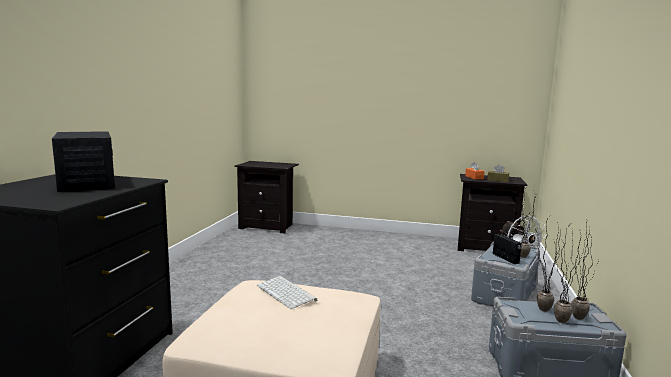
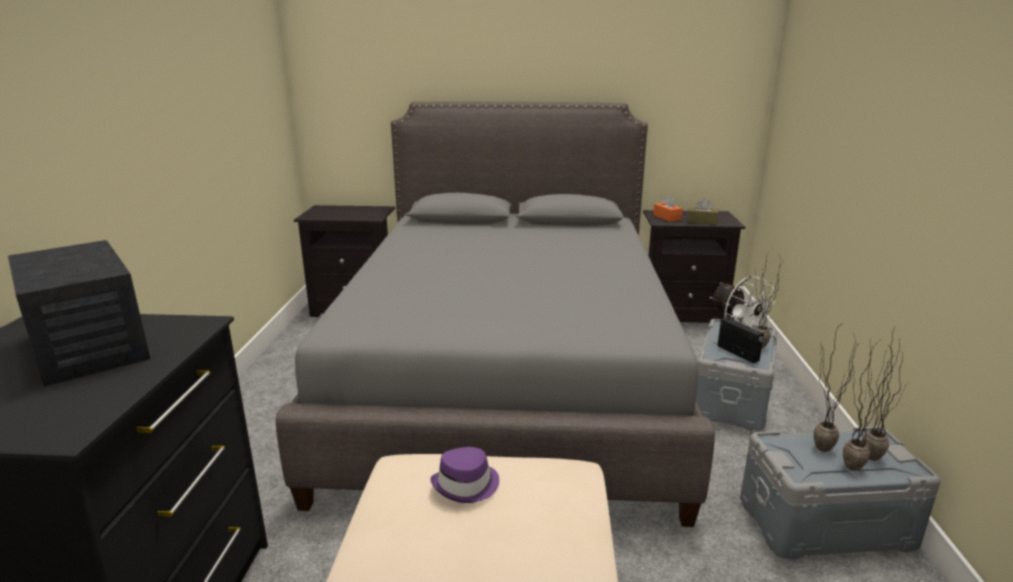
camera: 10 degrees left, 10 degrees up
(287, 293) = (466, 485): keyboard -> purple hat
(352, 269) = (508, 378): none -> grey bed

